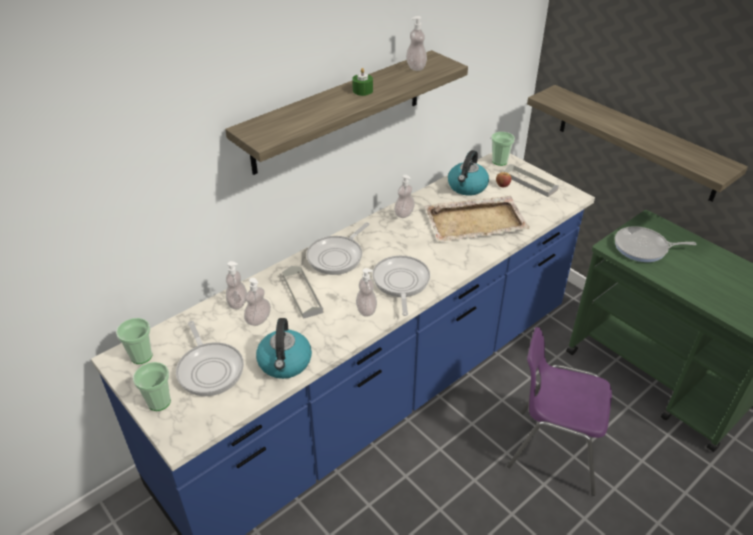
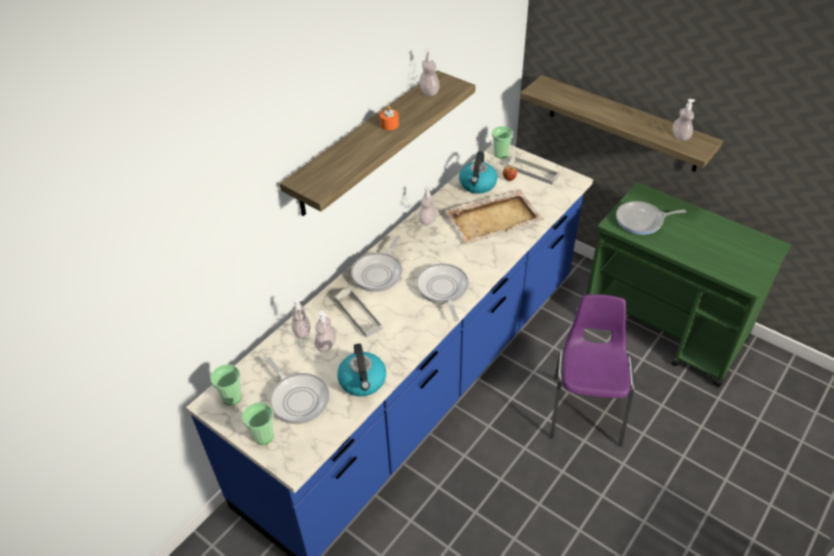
camera: 10 degrees left, 5 degrees up
(362, 91) = (389, 124): green candle -> orange candle
(366, 310) = (419, 320): soap dispenser -> soap dispenser (680, 136)
(553, 449) = (586, 408): purple chair -> purple chair turned 90 degrees clockwise

